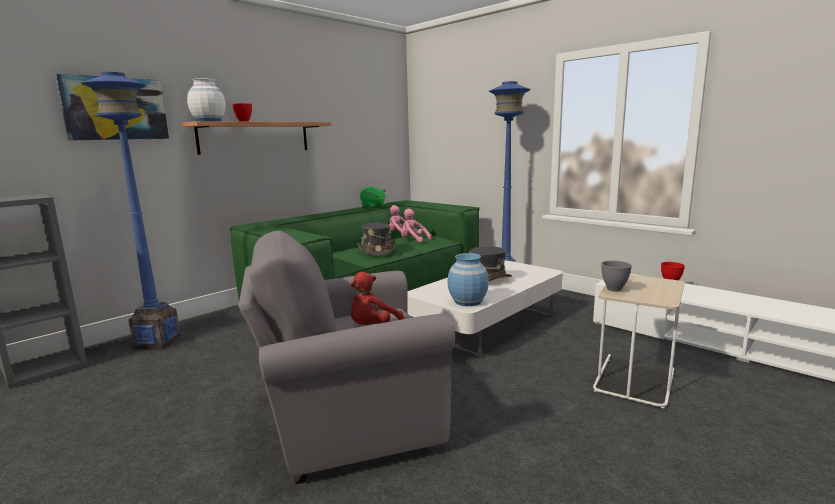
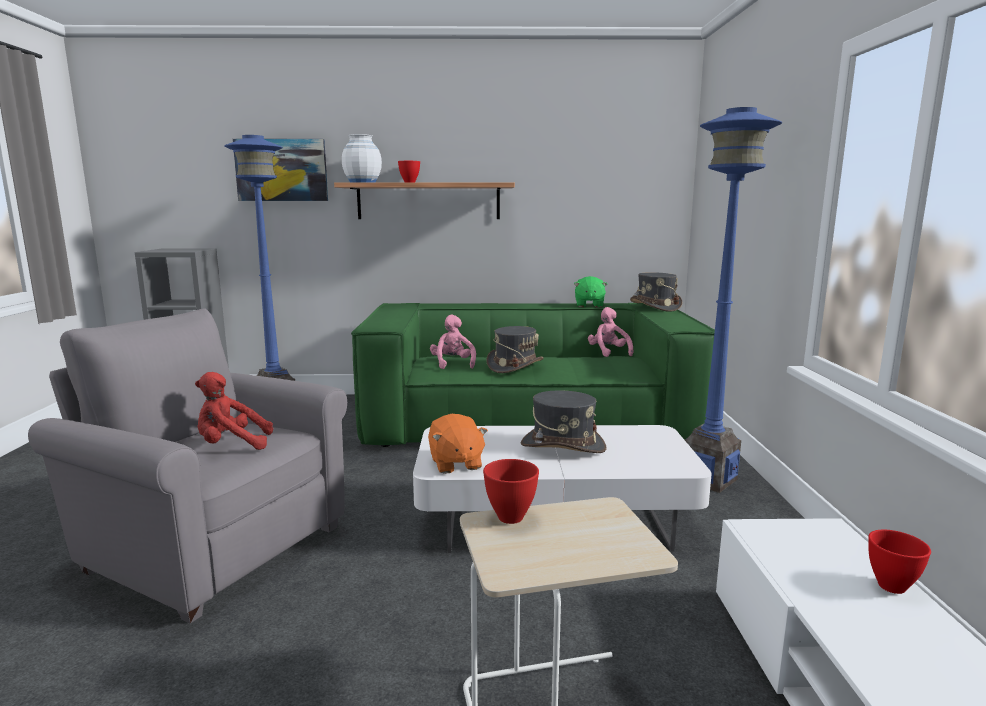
camera: 45 degrees right, 0 degrees up
(411, 202) = (655, 307): none -> grey hat
(413, 240) = (599, 364): pink plush toy -> pink plush toy (452, 364)
(468, 301) = (455, 463): blue vase -> orange plush toy
(614, 289) = (512, 517): grey bowl -> red bowl

